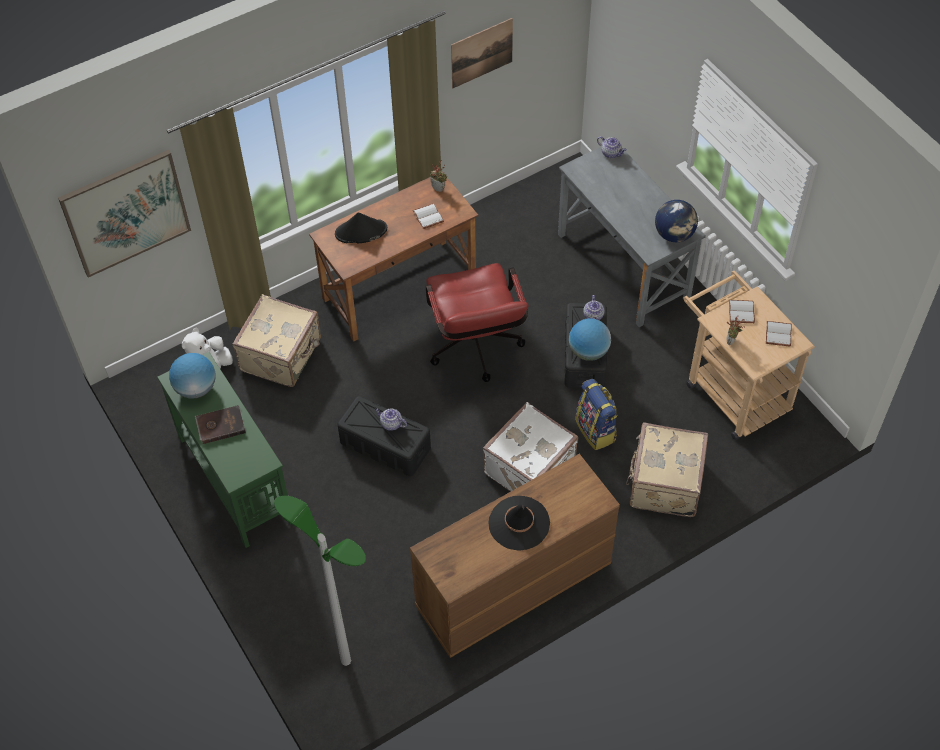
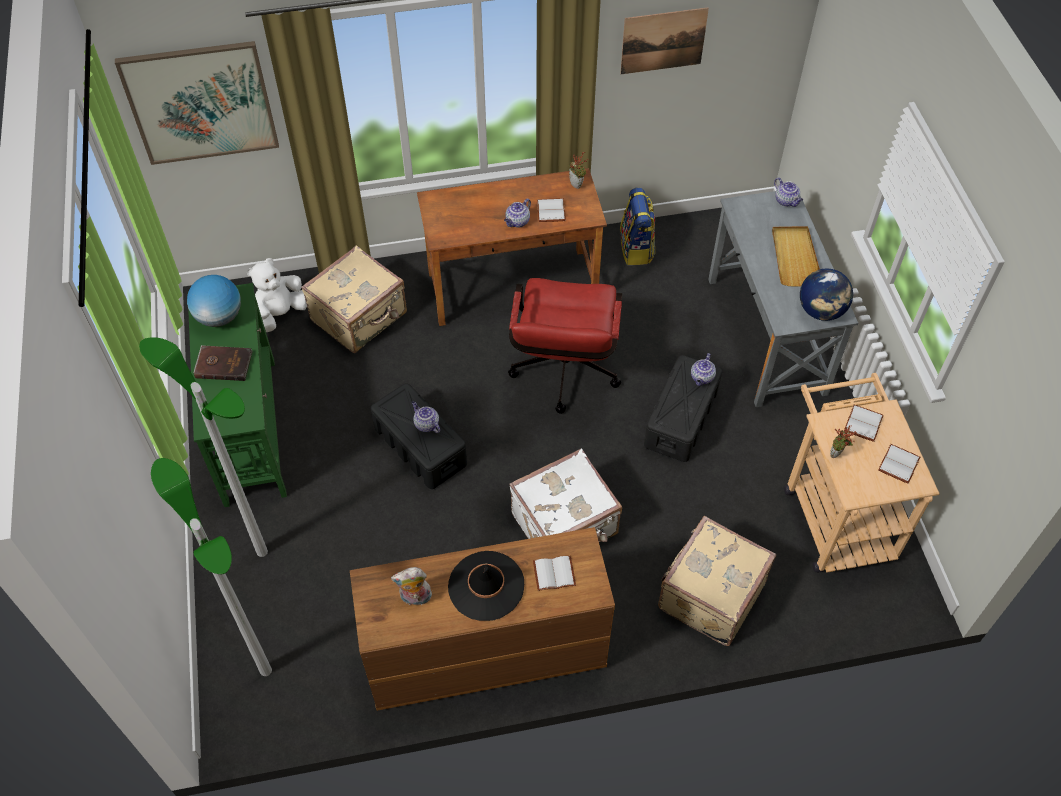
camera: 20 degrees right, 0 degrees up
(295, 572) = (261, 552): none -> floor lamp
(361, 231) = (471, 206): black hat -> none
(405, 234) = (517, 222): none -> teapot
(470, 550) = (415, 598): none -> plush toy
(565, 496) = (554, 572): none -> white book
(588, 351) = (679, 415): globe -> none
(596, 430) = (657, 507): backpack -> backpack (636, 249)
(636, 198) = (794, 257): none -> beige tray

